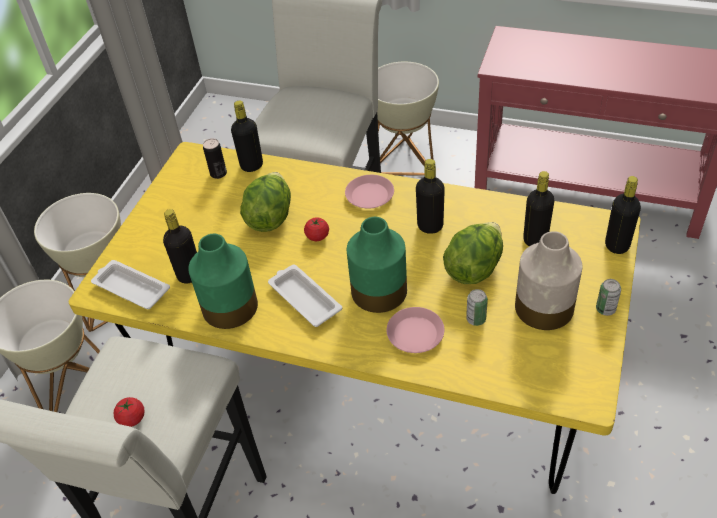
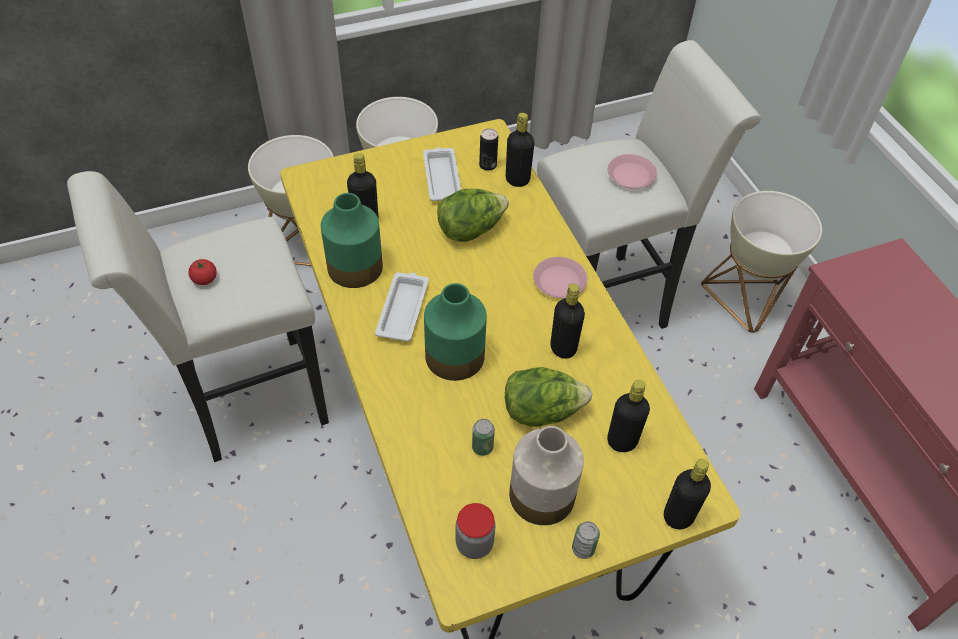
camera: 45 degrees right, 5 degrees up
(130, 288) = (323, 195): white tray -> white tray (442, 177)
(317, 236) = (478, 275): tomato -> none
(415, 334) = (428, 410): pink plate -> pink plate (630, 175)
(555, 369) = (474, 543): none -> jar

